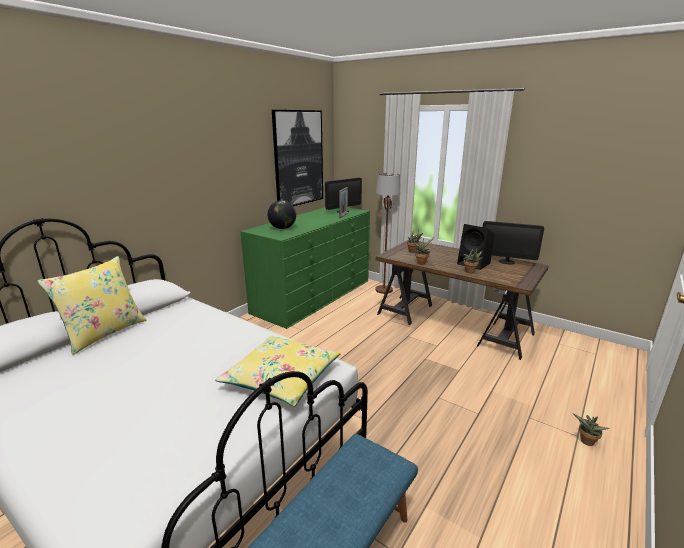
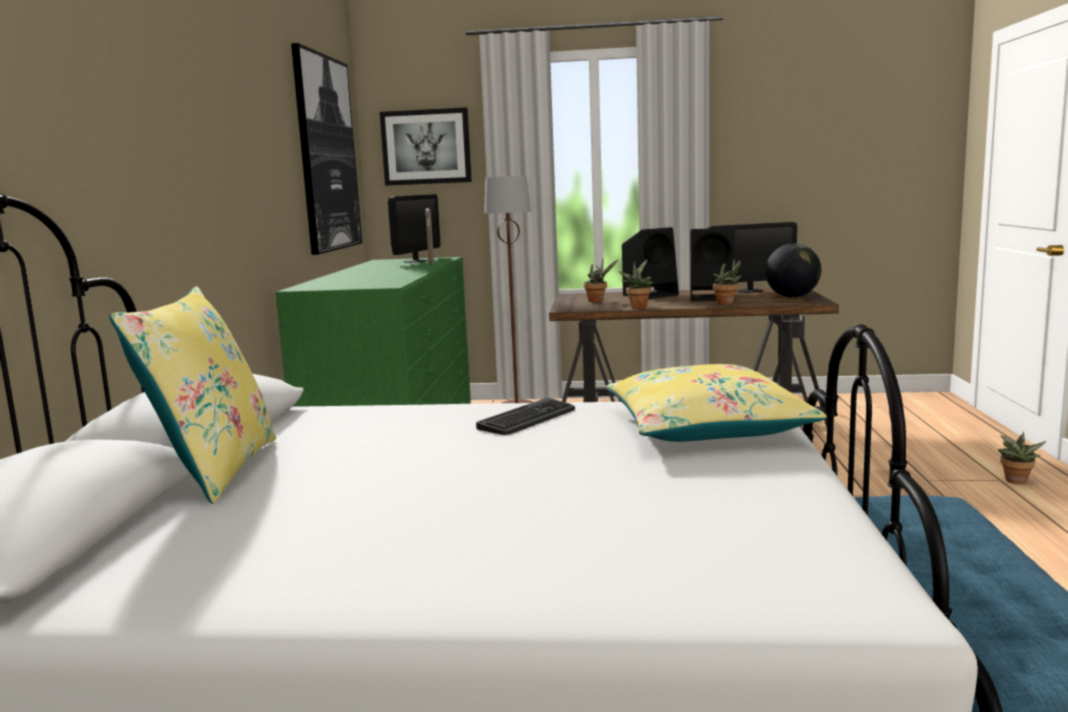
camera: 30 degrees left, 10 degrees down
(235, 340) = (528, 418): none -> keyboard
(282, 228) = (358, 281): globe -> globe (792, 297)
(361, 152) = (426, 147): none -> picture
(448, 252) = (651, 295): none -> black speaker

